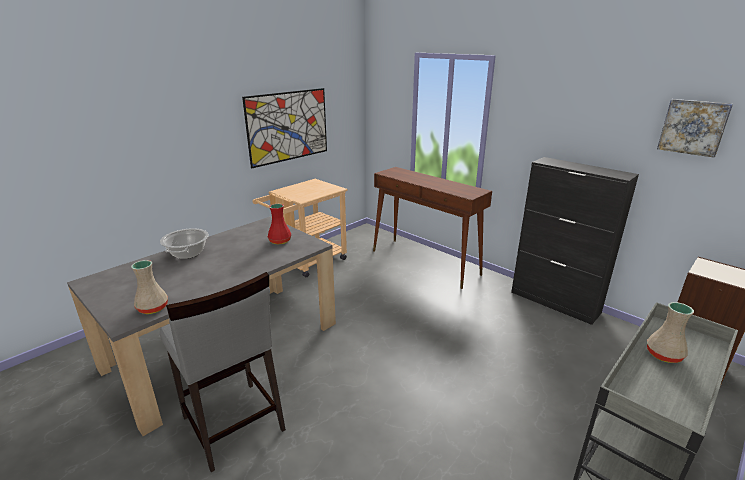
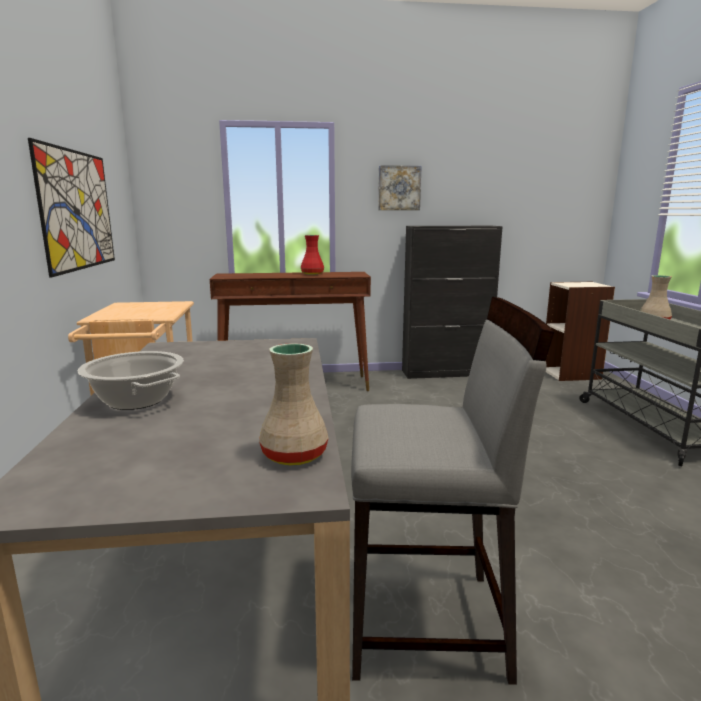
camera: 50 degrees left, 10 degrees down
(280, 241) = (245, 351): red vase -> red vase (312, 274)
(693, 127) = (522, 178): picture -> picture (399, 188)

